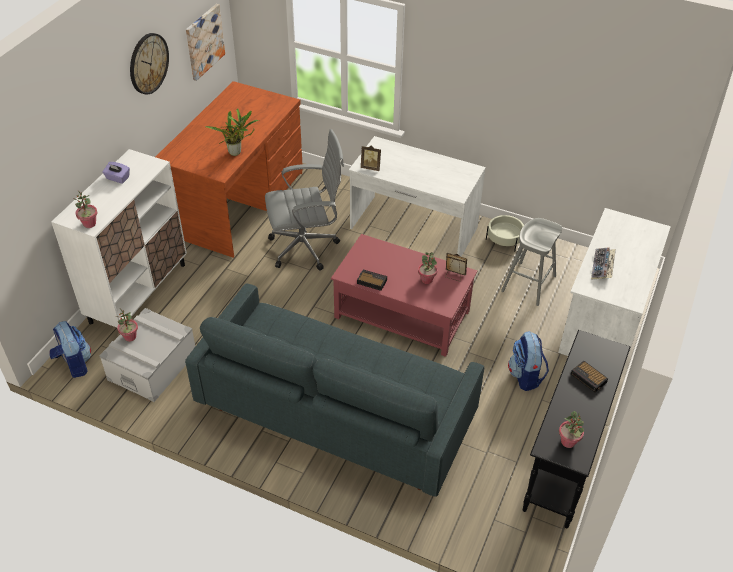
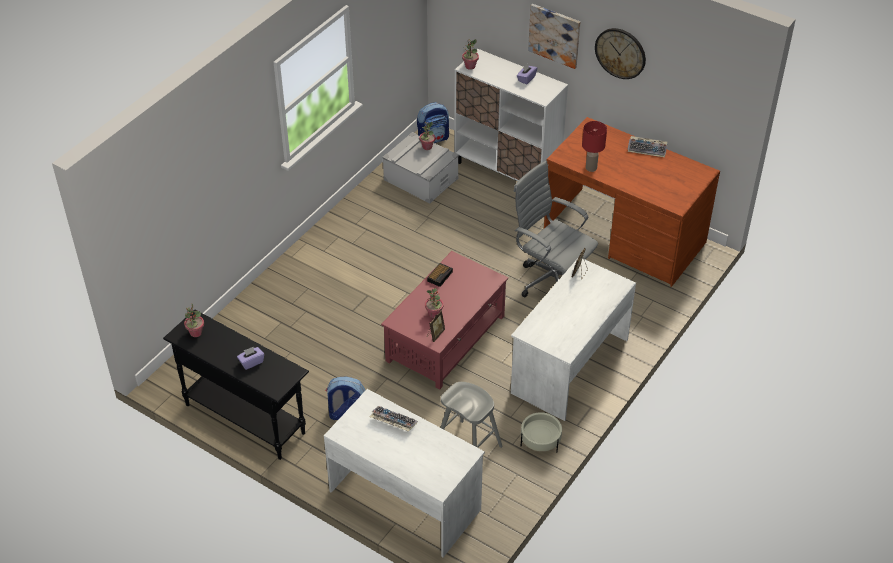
camera: 100 degrees right, 0 degrees up
(204, 41) = (699, 104): picture -> picture (554, 35)
(204, 120) = (647, 149): none -> keyboard
(237, 152) = (591, 168): potted plant -> red table lamp
(307, 247) = (550, 280): grey office chair -> grey office chair turned 135 degrees clockwise
(335, 416) = (339, 280): grey sofa -> none
(589, 378) = (251, 362): alarm clock -> purple tissue box

